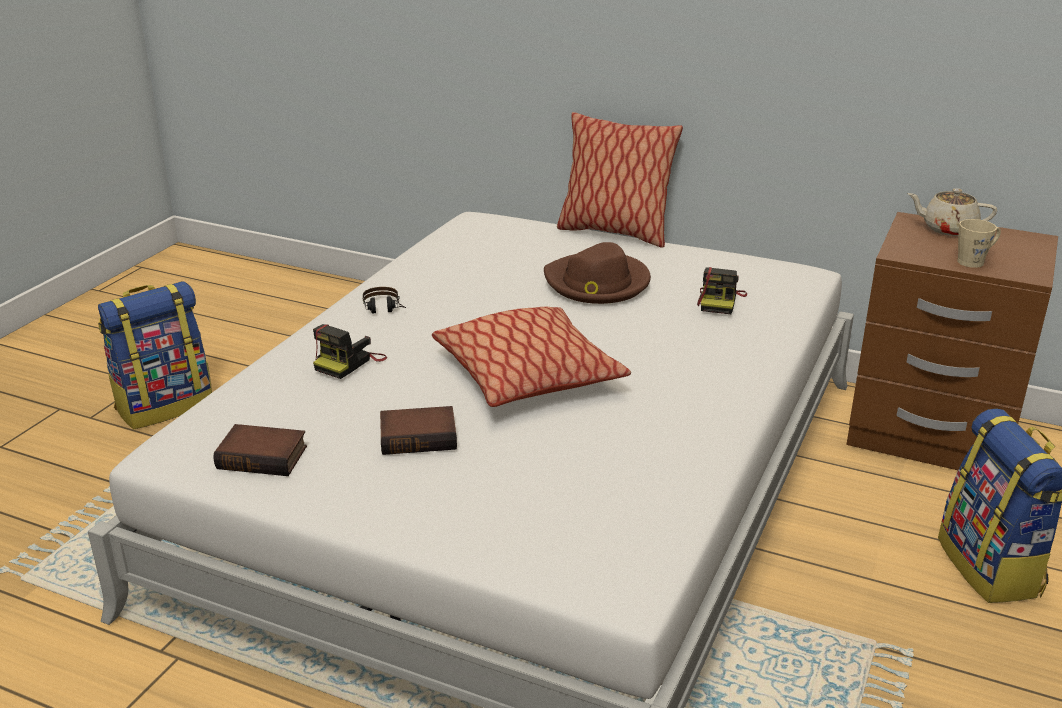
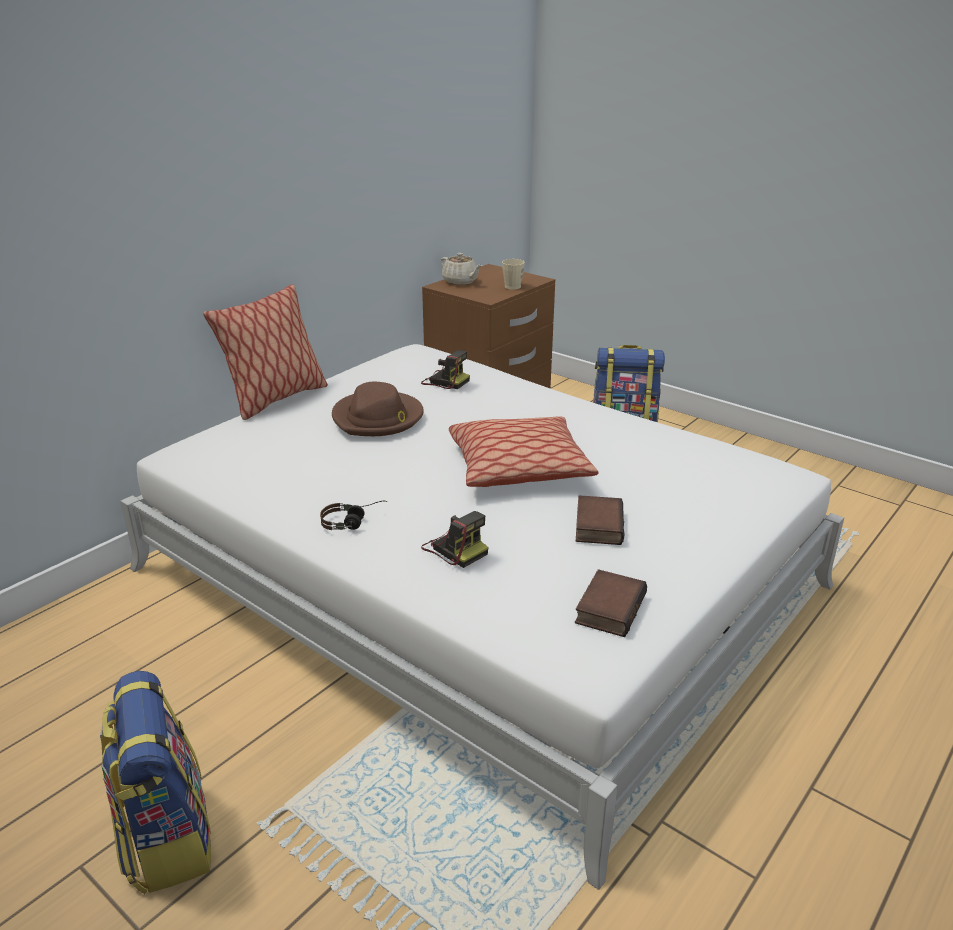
camera: 75 degrees left, 0 degrees up
(947, 229) = (460, 281): beige teapot -> beige teapot turned 75 degrees counterclockwise

